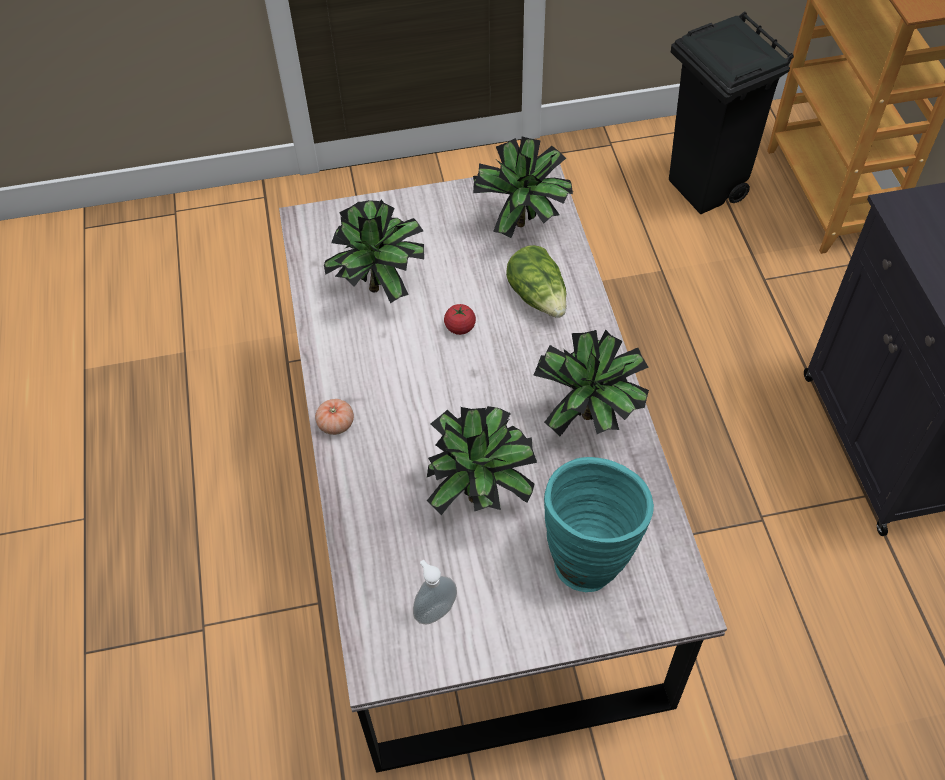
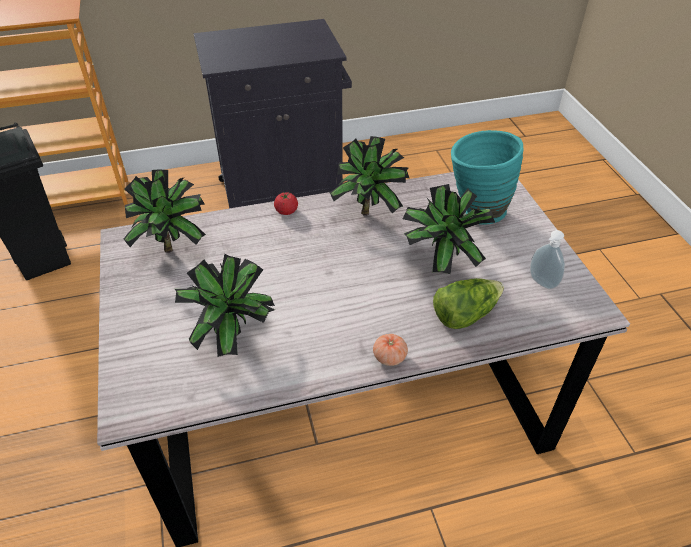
camera: 95 degrees left, 10 degrees down
(460, 327) = (281, 282): tomato -> tomato (286, 211)
(538, 296) = (251, 238): lettuce -> lettuce (464, 314)

